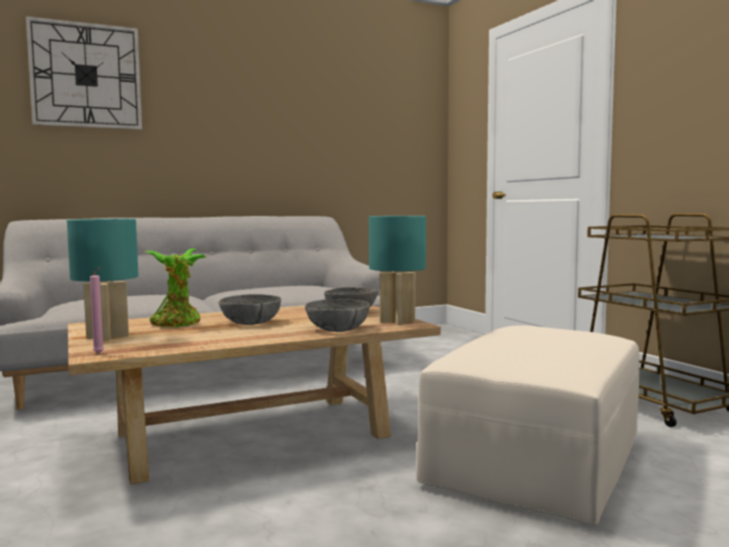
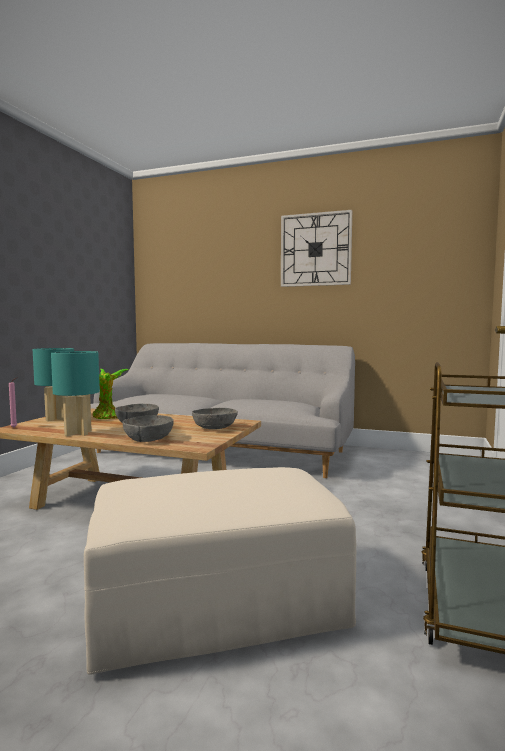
camera: 45 degrees right, 0 degrees up
(86, 75) = (190, 252): wall clock -> wall clock (315, 249)
(398, 321) = (202, 442): turquoise table lamp -> turquoise table lamp (78, 433)

